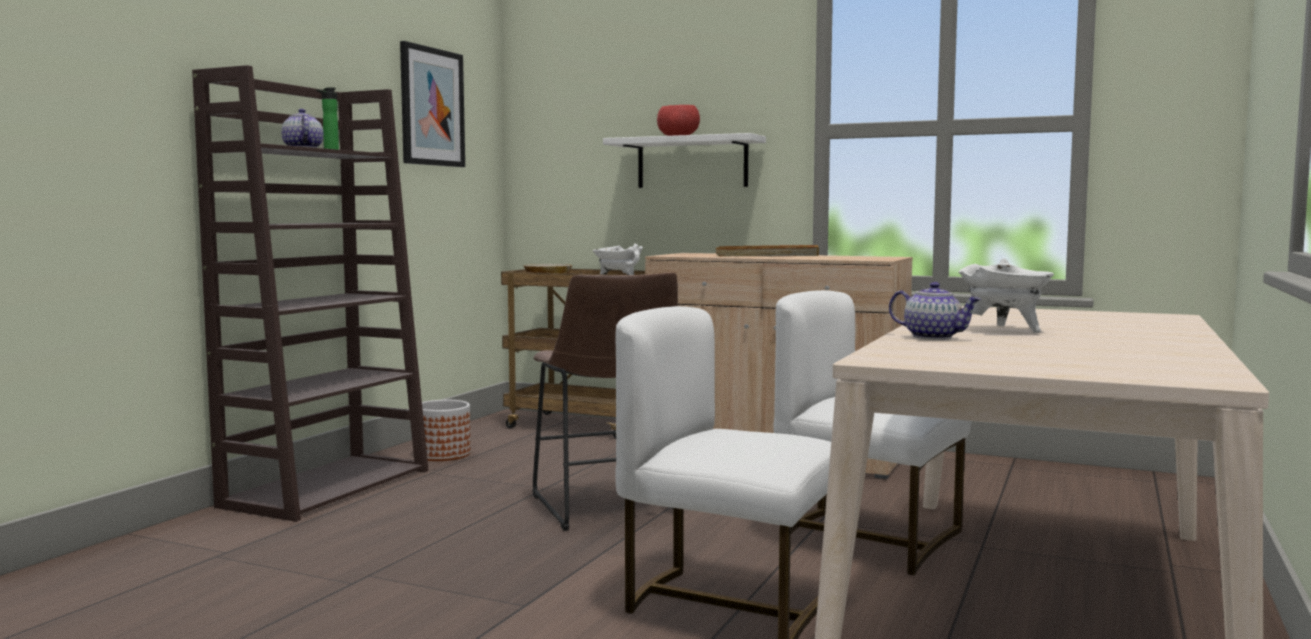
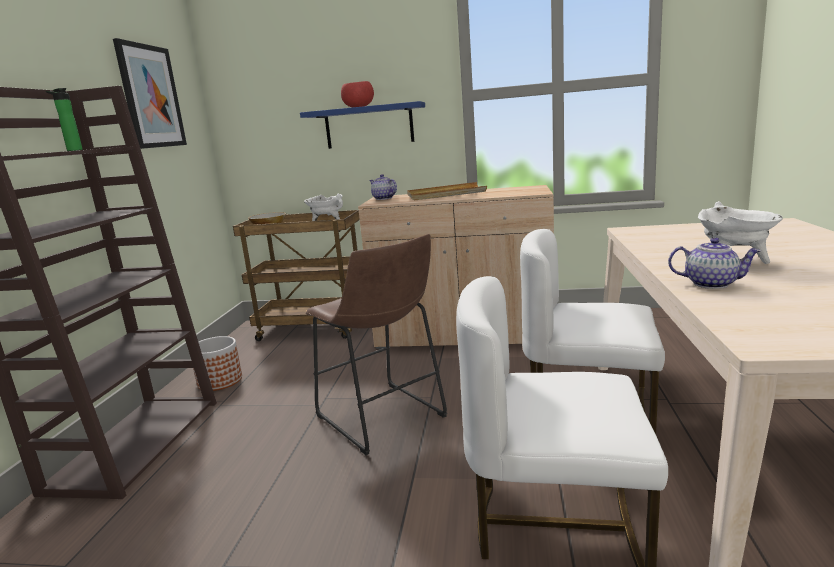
camera: 15 degrees left, 10 degrees up
(301, 148) = (45, 152): teapot -> teapot (383, 198)
(692, 163) = (369, 126): white shelf -> blue shelf

